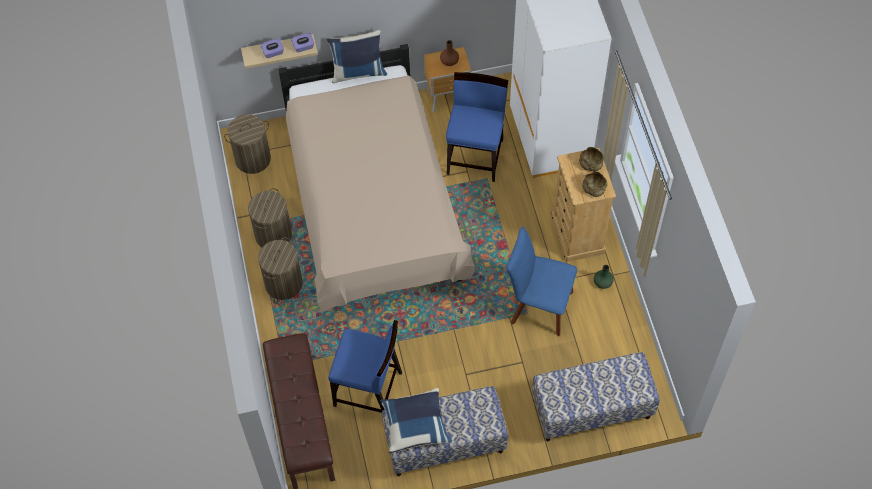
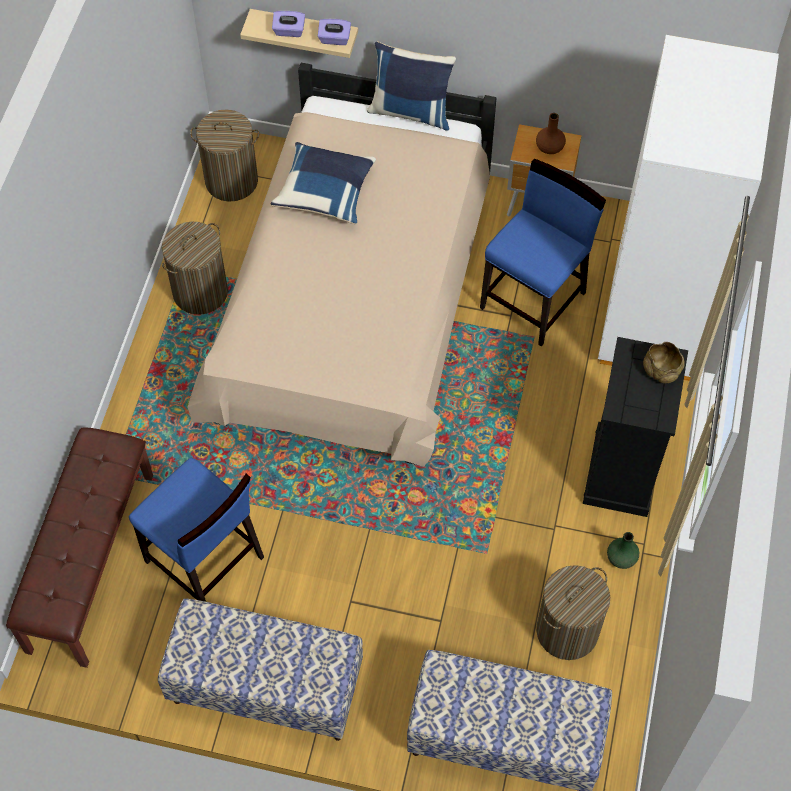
camera: 25 degrees right, 0 degrees up
(283, 283) = (176, 362): laundry basket -> laundry basket (567, 630)
(415, 425) = (216, 642): blue pillow -> blue pillow (325, 193)
(538, 306) = (508, 549): blue chair -> none
(578, 235) = (621, 472): beige dresser -> black dresser
(594, 189) = (646, 409): beige bowl -> none

